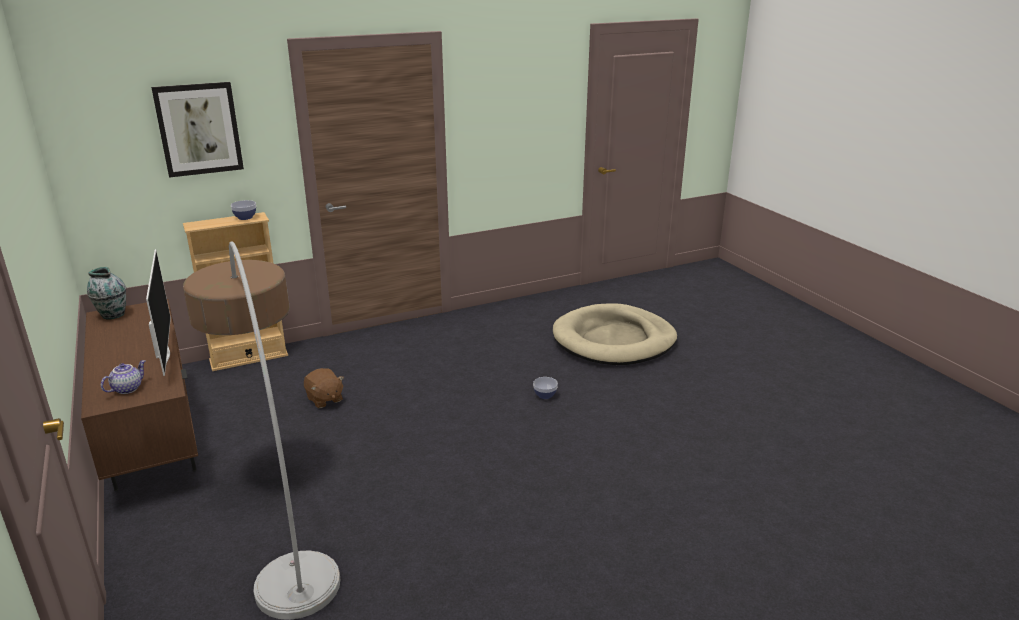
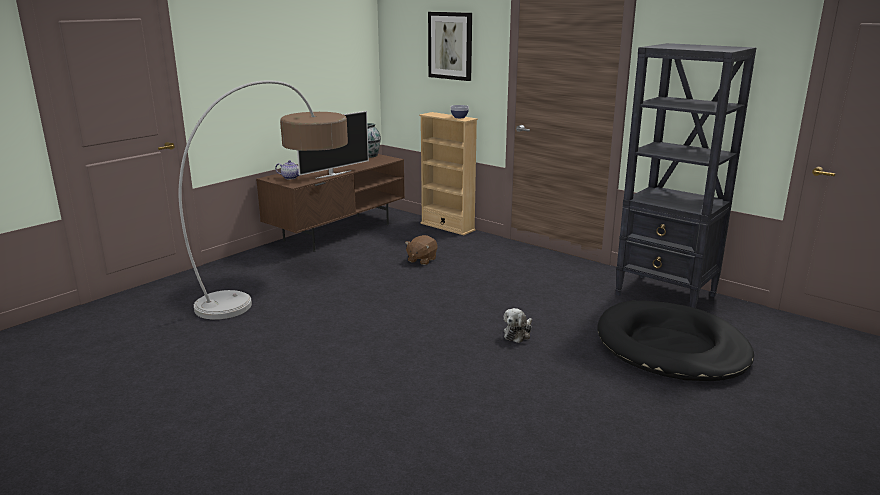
camera: 65 degrees right, 5 degrees down
(531, 310) = (666, 295): none -> black bookcase
(545, 395) = (518, 334): bowl -> plush toy
(614, 340) = (671, 347): beige dog bed -> black dog bed

